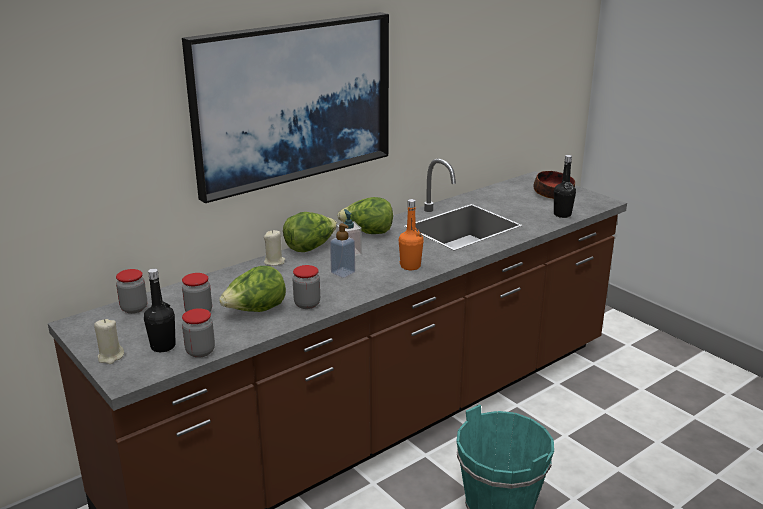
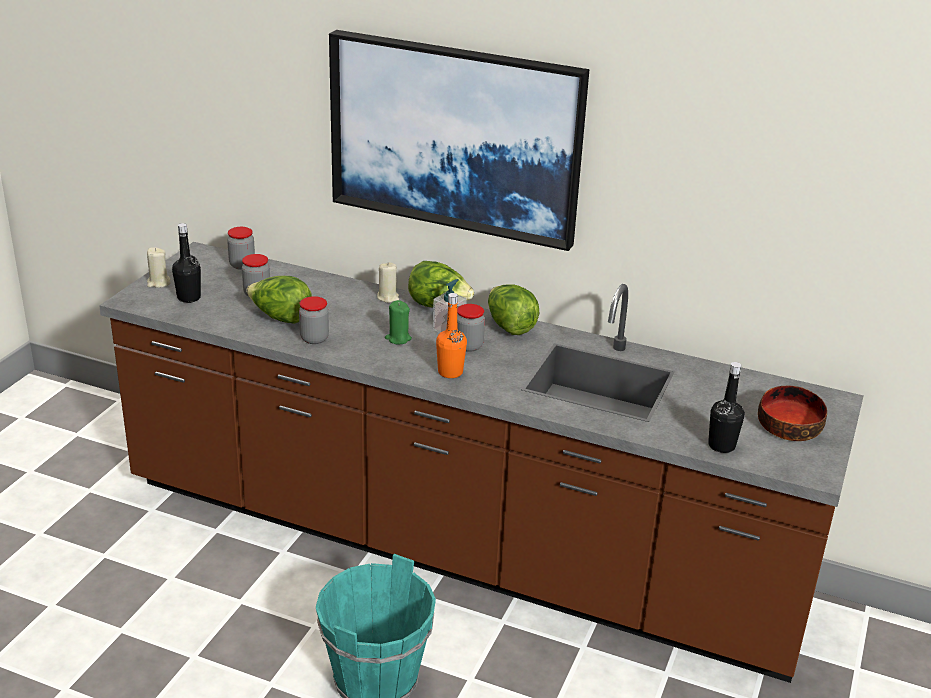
camera: 60 degrees right, 5 degrees up
(200, 351) = (192, 316): jar -> jar (469, 346)
(343, 273) = (398, 338): soap dispenser -> green candle

